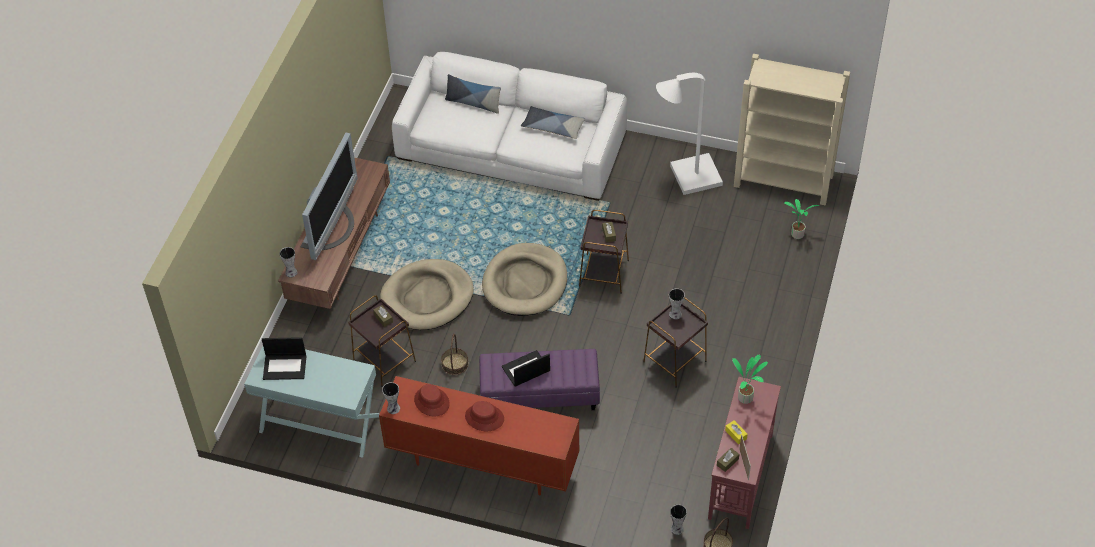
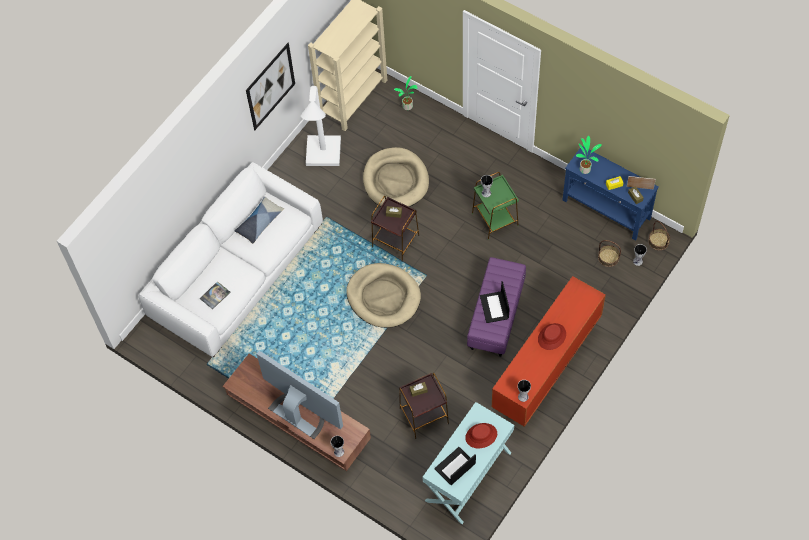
camera: 70 degrees left, 10 degrees up
(285, 366) = (455, 467): laptop -> laptop turned 150 degrees counterclockwise
(427, 297) = (371, 370): beige dog bed -> beige dog bed (395, 180)
(431, 402) = (525, 369): red hat -> red hat (481, 436)
(447, 117) = (215, 295): none -> book
(454, 364) = (445, 366): basket -> basket (608, 257)
(473, 103) = (206, 273): pillow -> none
(674, 361) = (495, 220): brown side table -> green side table
(685, 42) = (270, 86): none -> picture
(740, 476) = (606, 210): red console table -> blue console table

